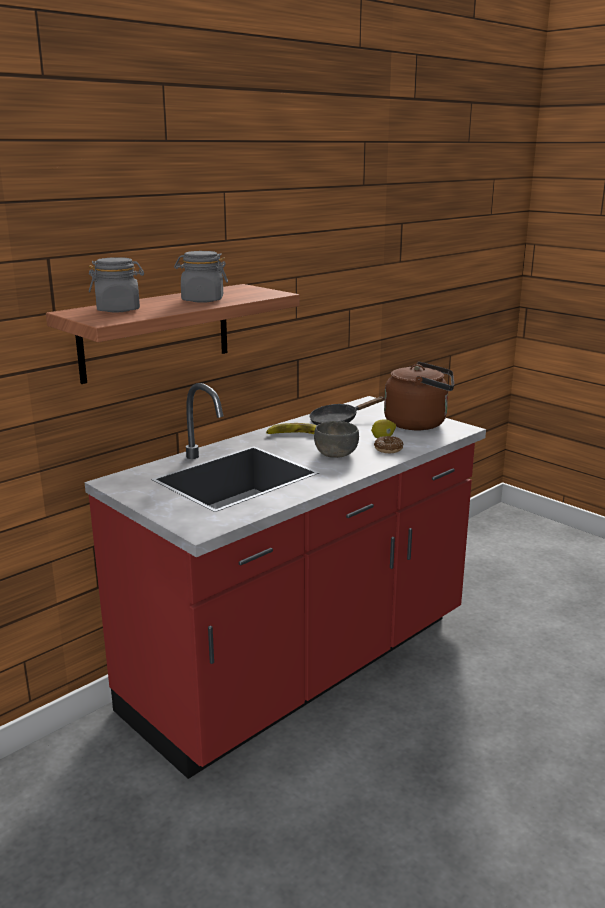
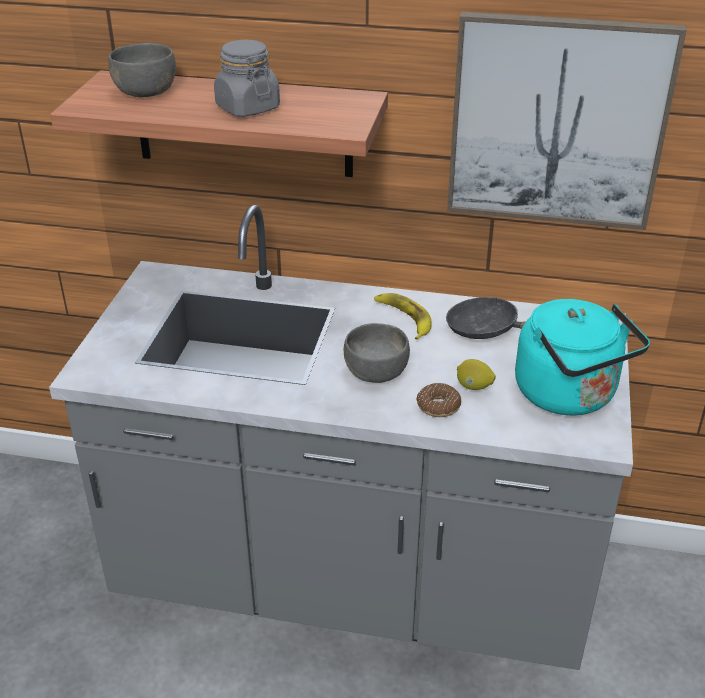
camera: 55 degrees right, 15 degrees up
(118, 309) = (145, 92): grey jar -> grey bowl
(302, 667) = (352, 583): red counter -> grey counter
(325, 283) = (557, 122): none -> picture
(419, 423) = (570, 396): brown kettle -> turquoise kettle

